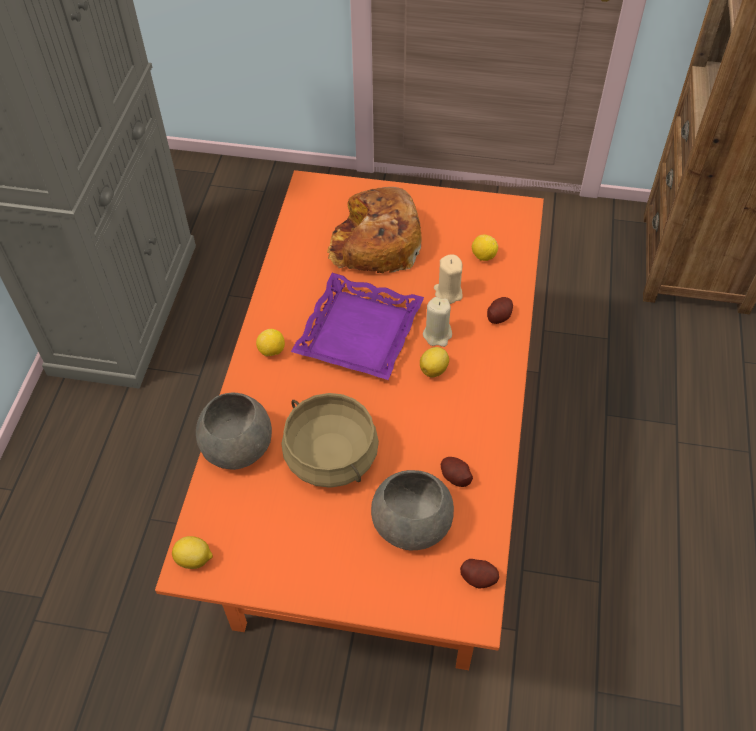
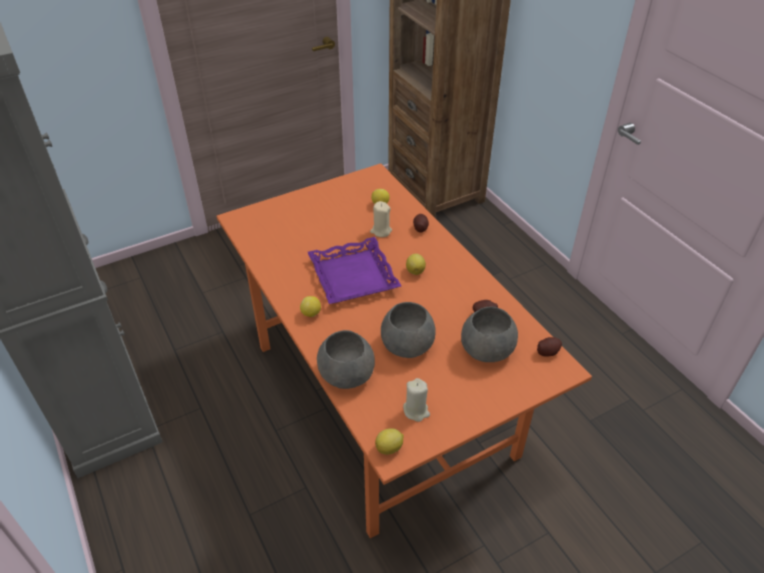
camera: 40 degrees left, 10 degrees down
(330, 456) = (407, 345): beige cooking pot -> grey bowl
(375, 244) = (311, 228): bread -> none
(437, 335) = (398, 253): beige candle -> beige candle (416, 411)

